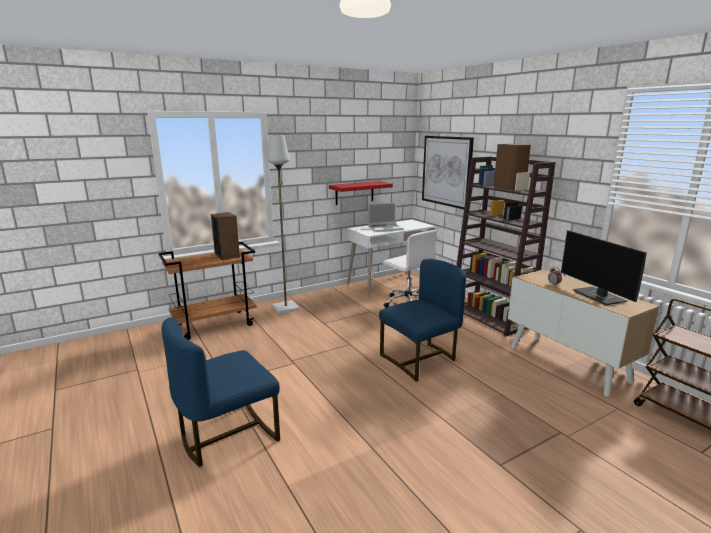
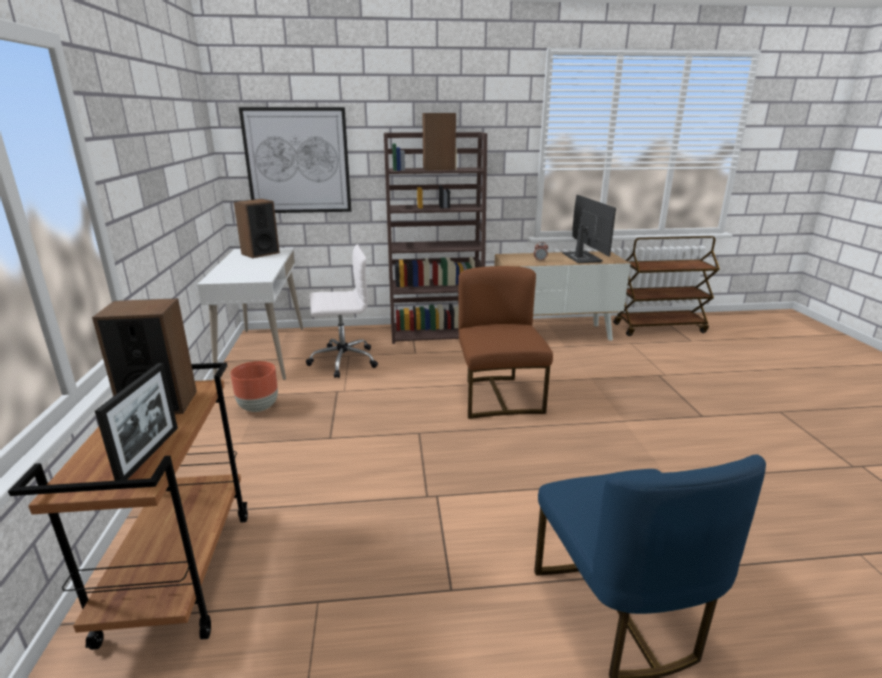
camera: 65 degrees left, 5 degrees up
(192, 263) = (149, 454): none -> picture frame
(286, 308) = (222, 461): grey floor lamp -> none
(335, 300) = (258, 407): none -> brown planter
(354, 193) = (186, 217): red shelf -> none
(385, 228) = (252, 267): laptop -> none
(411, 224) = (260, 253): none -> speaker
(420, 359) = (499, 396): blue chair -> brown chair
(599, 296) = (581, 257): monitor -> monitor turned 105 degrees counterclockwise

